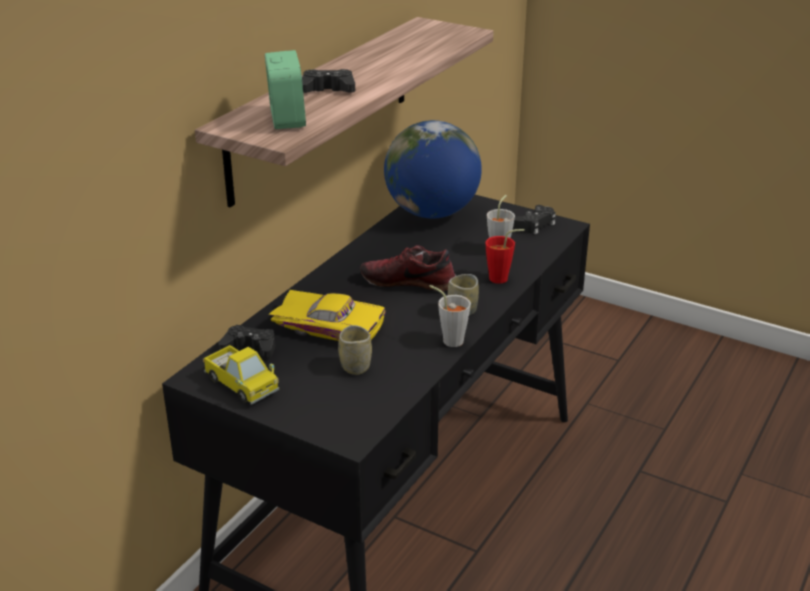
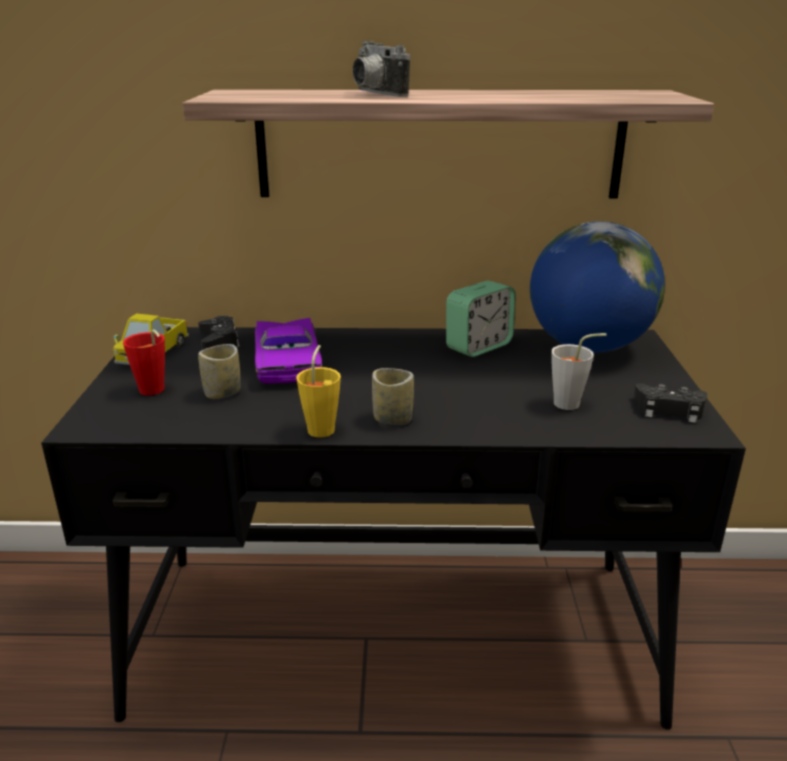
camera: 60 degrees right, 5 degrees down
(287, 119) = (271, 95): alarm clock -> alarm clock (478, 346)
(328, 89) = (374, 94): black game controller -> camera
(330, 325) = (291, 361): yellow toy car -> purple toy car
(409, 281) = (422, 374): shoe -> none
(449, 339) = (322, 427): grey cup -> yellow cup
(502, 278) = (501, 423): red cup -> red cup (153, 392)

